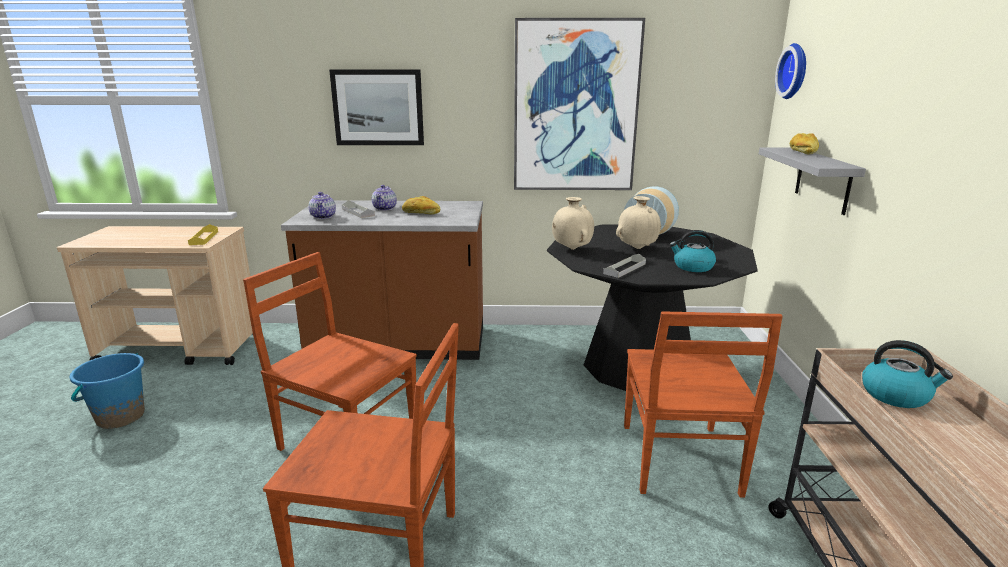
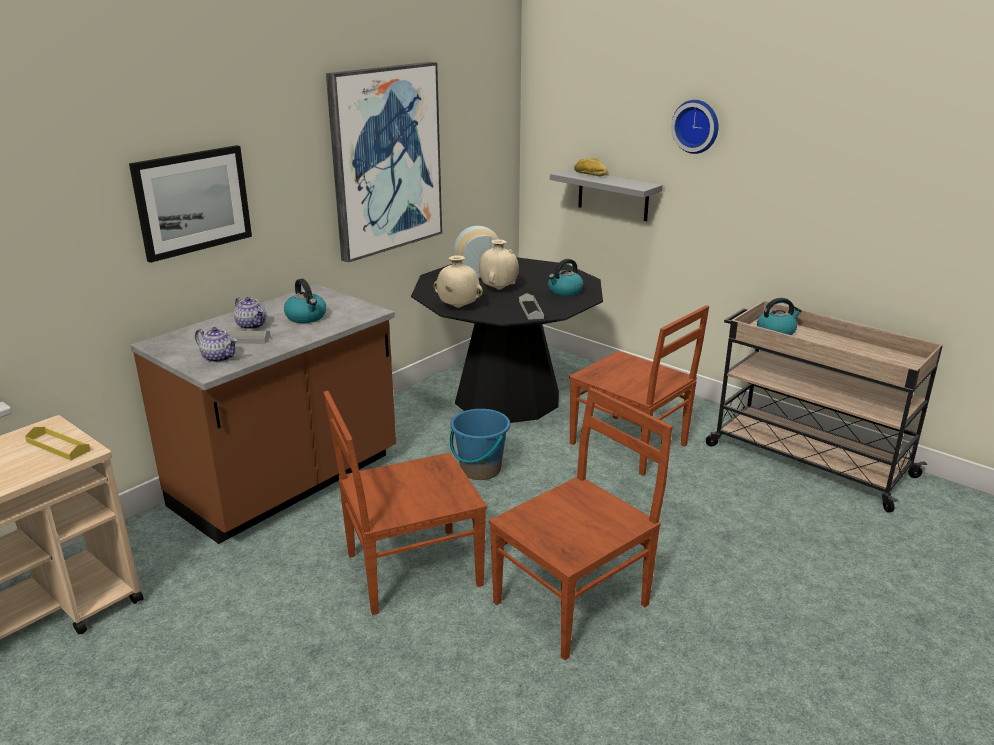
camera: 50 degrees left, 5 degrees up
(120, 417) = (135, 714): blue bucket -> blue bucket (480, 470)
(421, 213) = (306, 317): bread -> kettle
(795, 71) = (550, 102): wall clock -> wall clock (696, 126)

